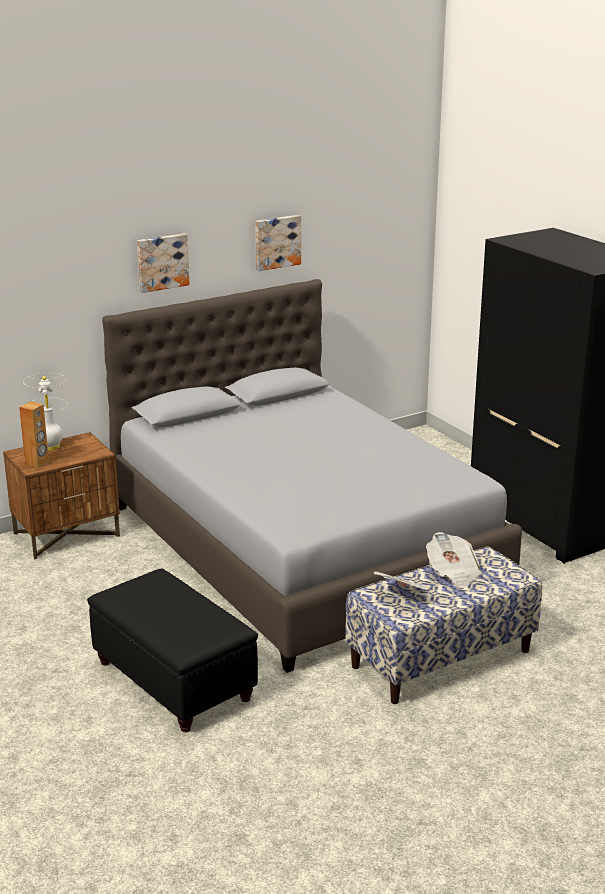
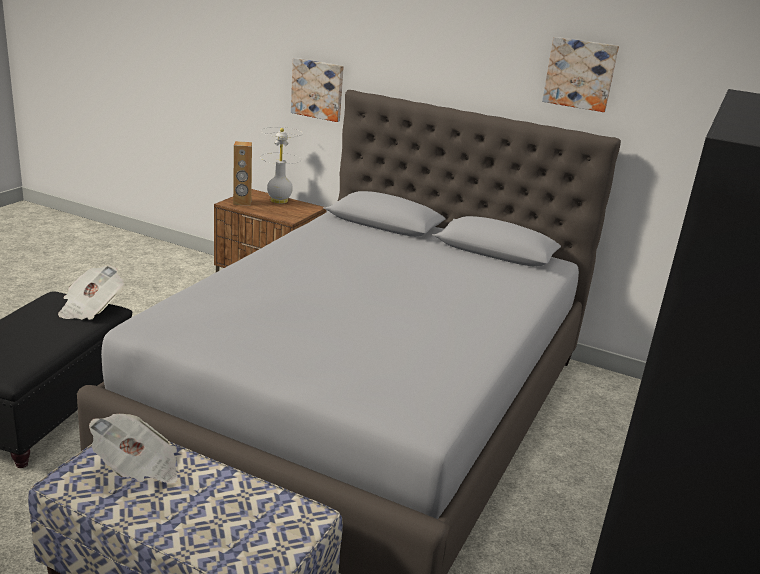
camera: 55 degrees right, 0 degrees up
(162, 262) = (431, 53): picture -> picture (318, 89)
(453, 573) = (228, 498): newspaper -> newspaper (90, 309)

